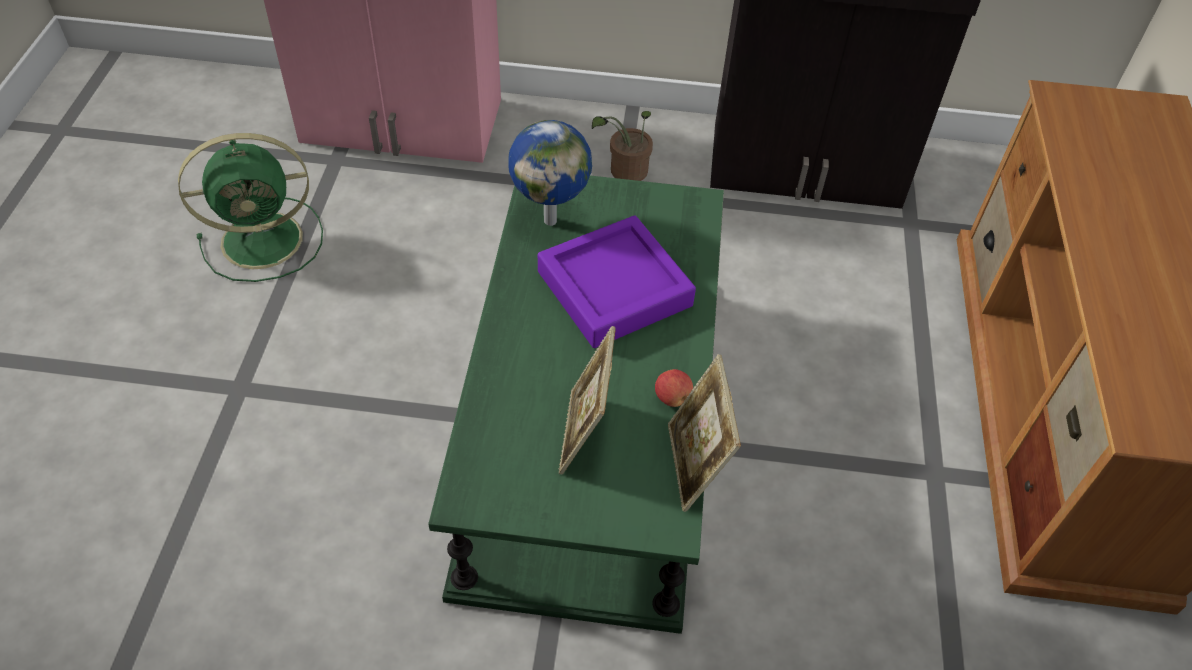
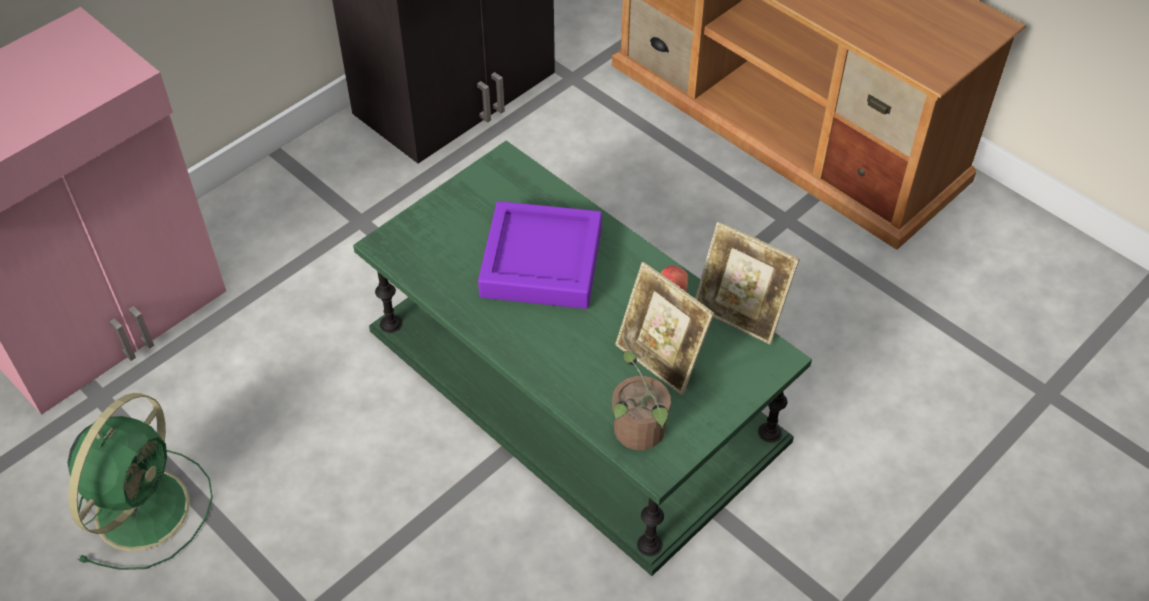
camera: 50 degrees left, 0 degrees up
(551, 219) = (433, 258): globe -> none
(624, 172) = (343, 205): potted plant -> potted plant (638, 435)

